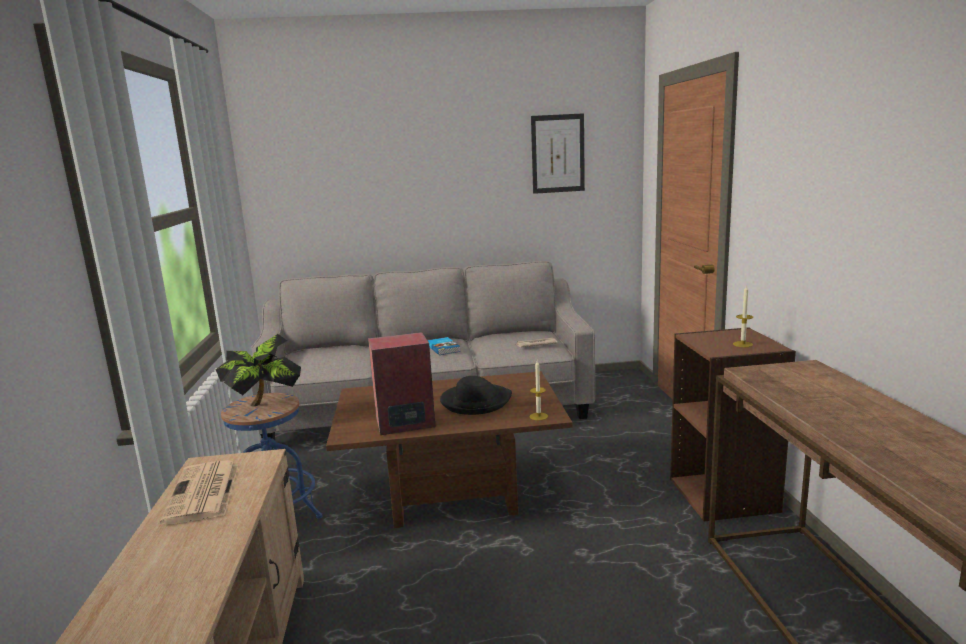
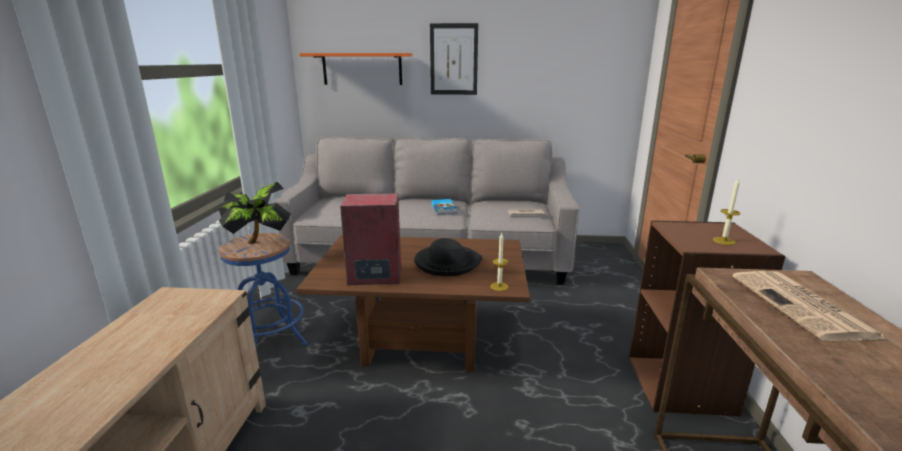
camera: 10 degrees right, 5 degrees up
(203, 493) = (144, 327): newspaper -> newspaper (802, 306)
(326, 196) = (362, 69): none -> orange shelf
(558, 153) = (569, 41): picture -> picture (453, 59)

